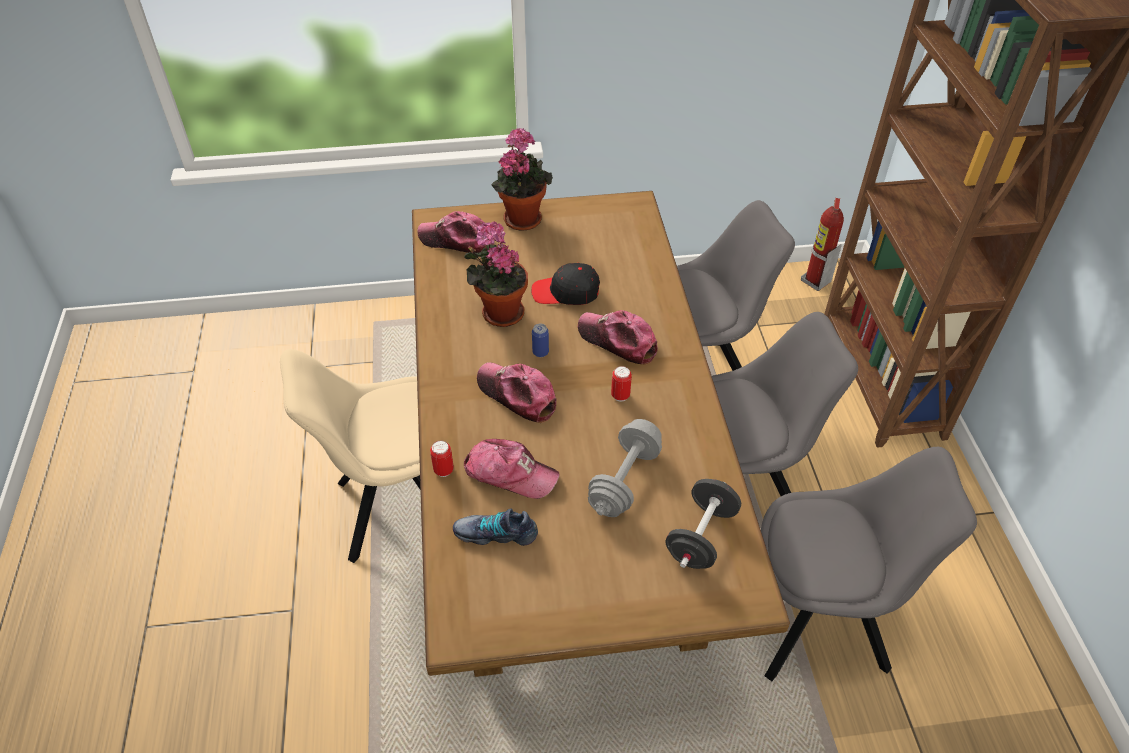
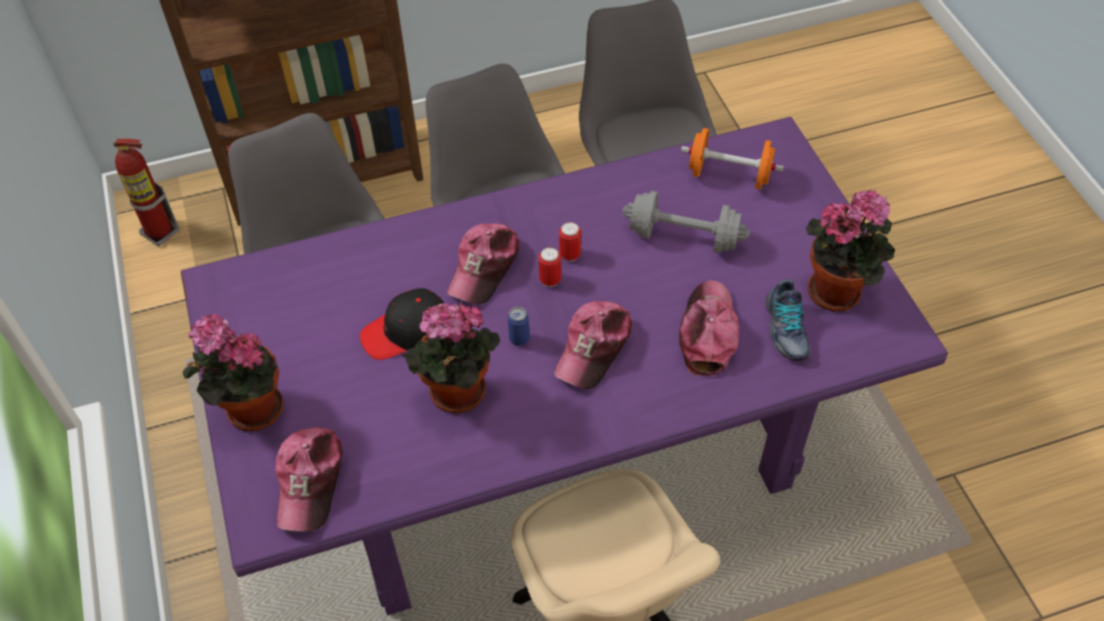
camera: 100 degrees left, 5 degrees up
(443, 470) = (724, 394): can -> can (550, 280)
(529, 591) = (838, 290): none -> potted plant
(566, 292) = (406, 331): black cap -> black cap turned 75 degrees clockwise
(567, 504) = (556, 442): brown dining table -> purple dining table
(701, 537) = (729, 175): black dumbbell -> orange dumbbell

